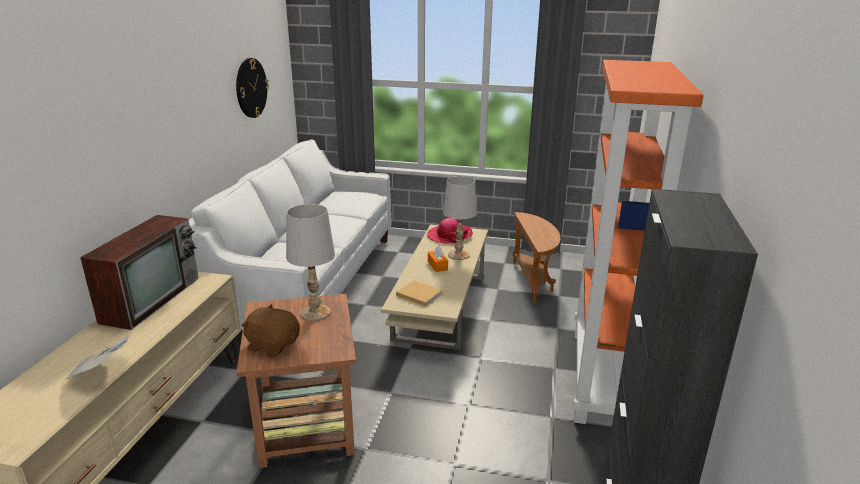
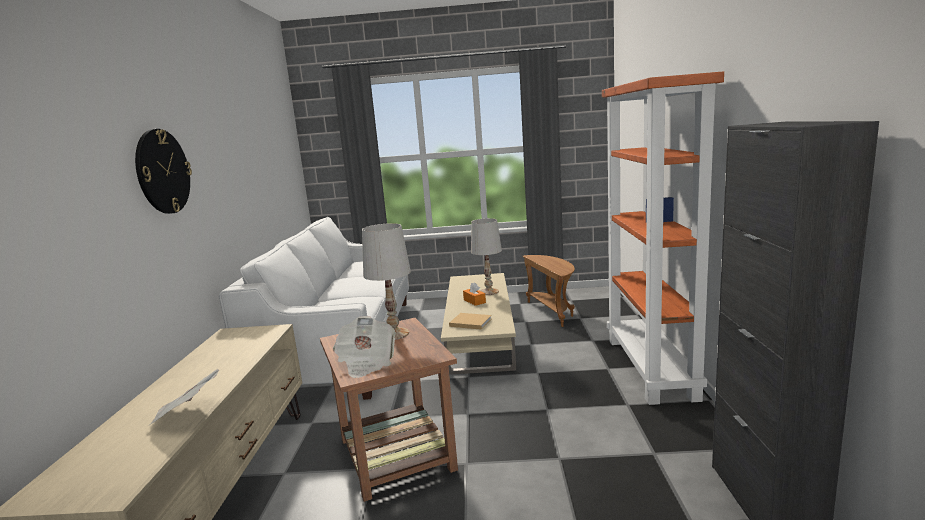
camera: 10 degrees left, 10 degrees down
(152, 298) = (216, 351): television -> none
(251, 88) = (273, 167): wall clock -> wall clock (163, 171)
(273, 345) = (366, 362): brown plush toy -> newspaper
(449, 235) = (472, 281): hat -> none

